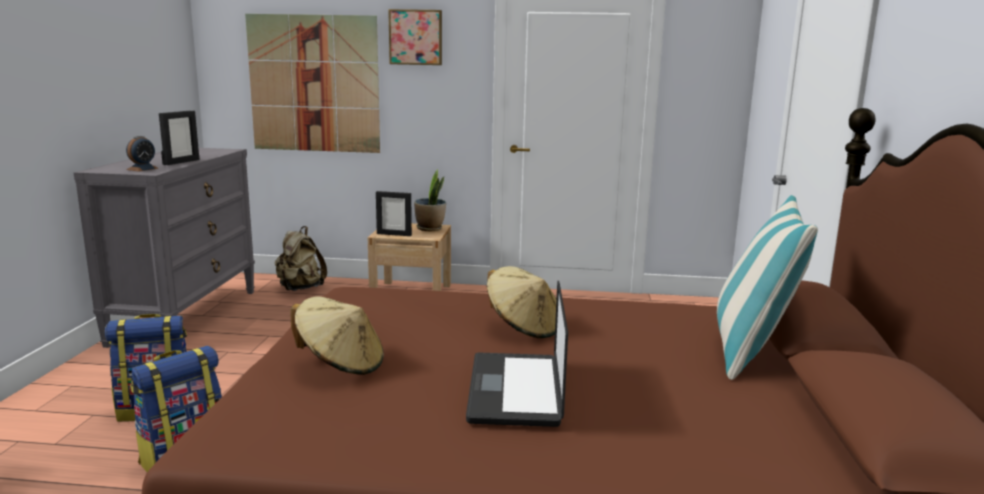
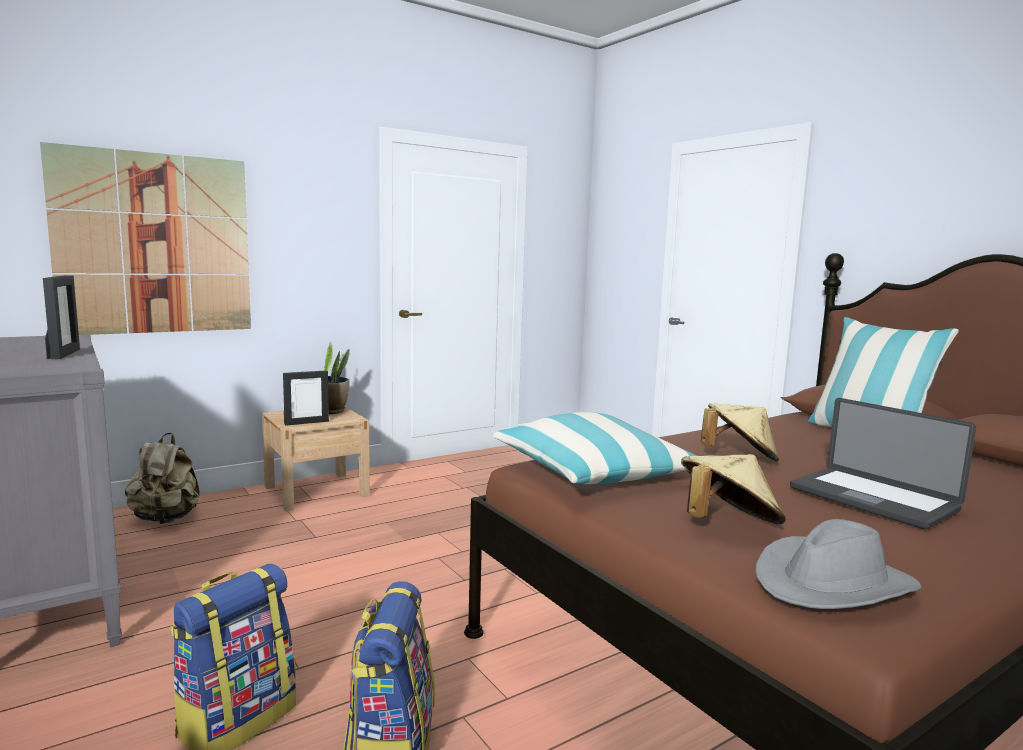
camera: 40 degrees left, 5 degrees down
(142, 169) = (40, 366): alarm clock -> none
(271, 419) = (833, 584): none -> grey hat
(372, 306) = (594, 473): none -> pillow
(416, 37) = (293, 190): picture -> none

